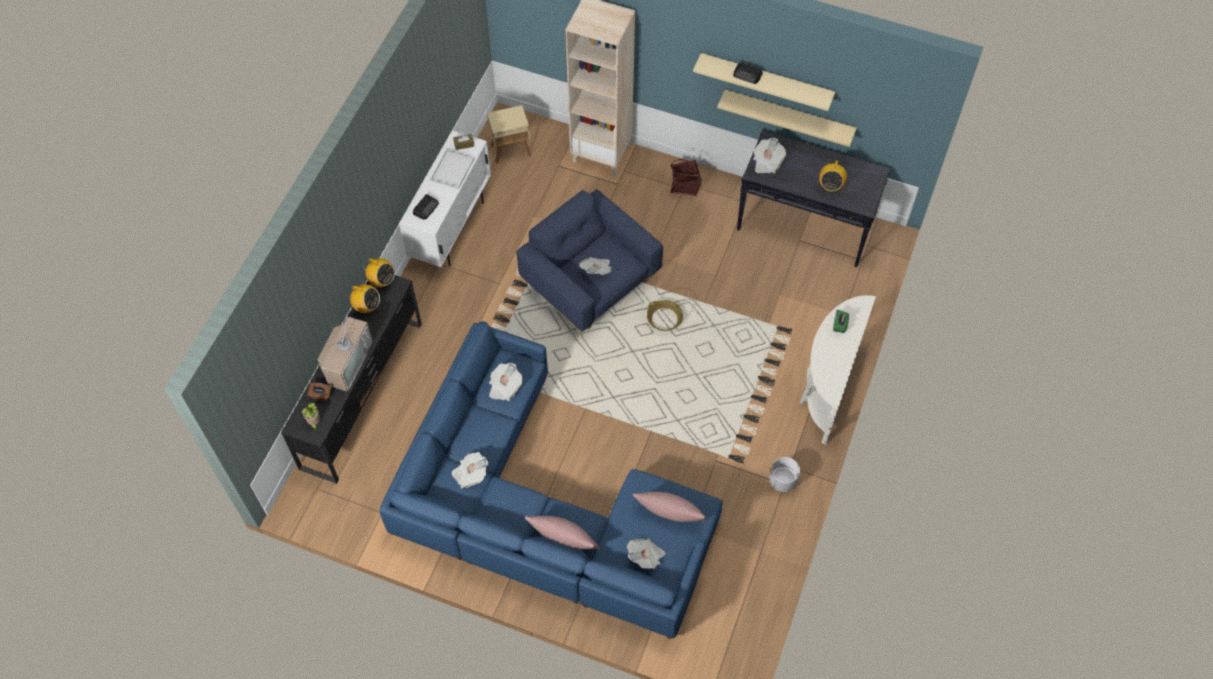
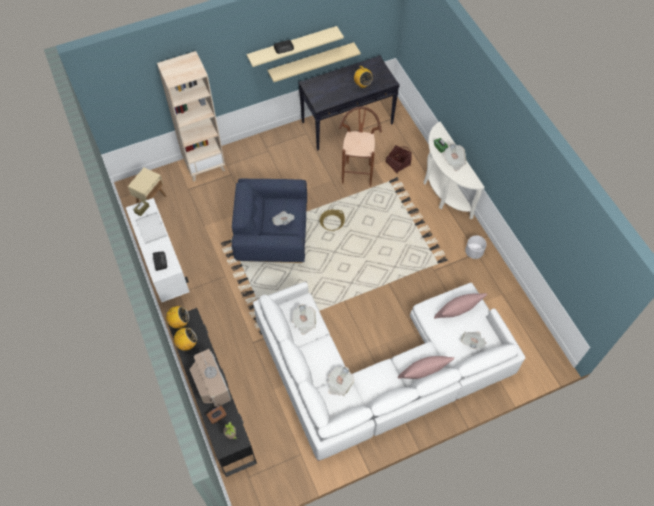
camera: 45 degrees left, 0 degrees up
(543, 510) = (382, 371): blue sofa -> white sofa
(685, 185) = (266, 148): basket -> basket (398, 164)
(755, 287) = (358, 171): none -> brown stool
(767, 162) = (319, 95): newspaper -> newspaper (454, 161)

